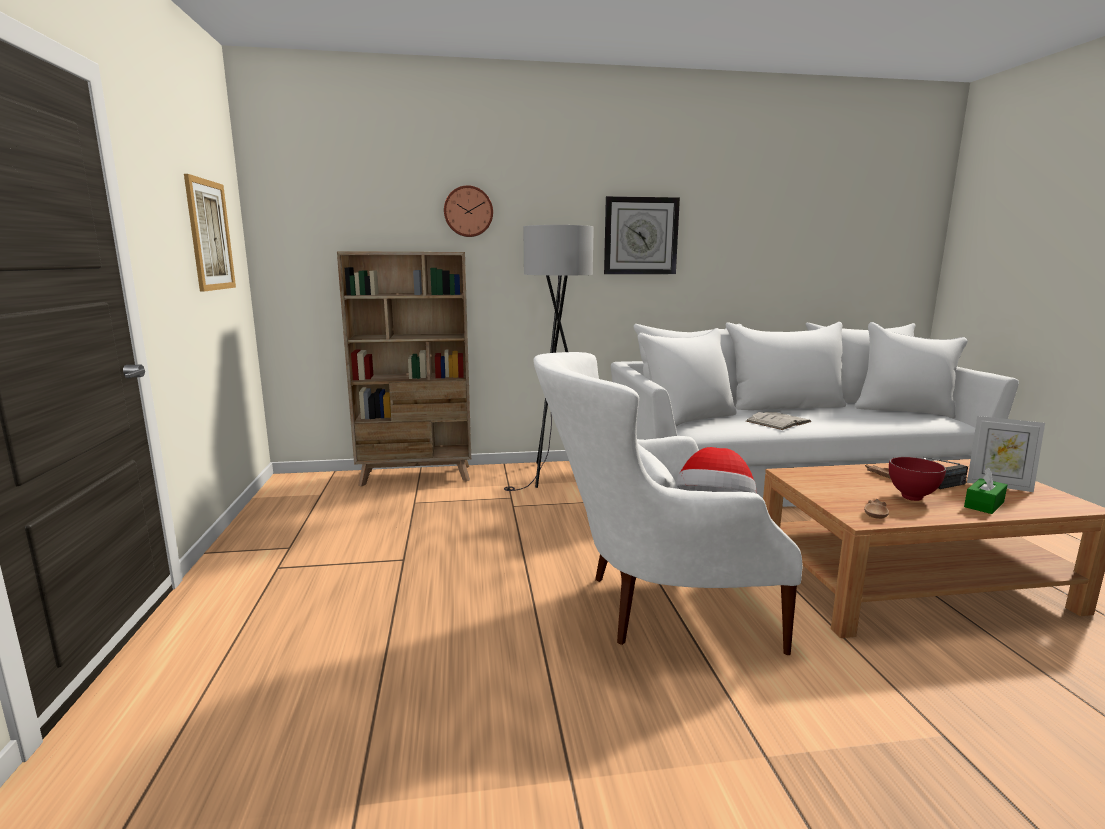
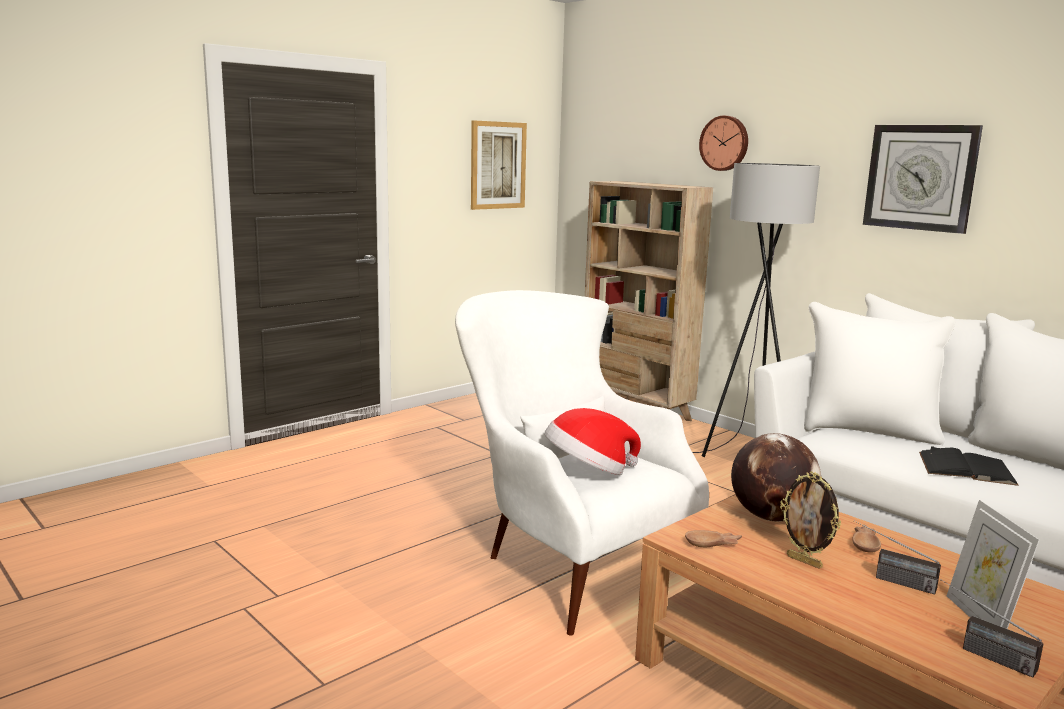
camera: 55 degrees right, 0 degrees up
(778, 421) = (966, 468): white book -> black book
(831, 483) = (771, 517): none -> globe
(912, 497) = (805, 561): red bowl -> picture frame
(984, 504) = (863, 606): green tissue box -> none
(1045, 499) = (980, 652): none -> radio

